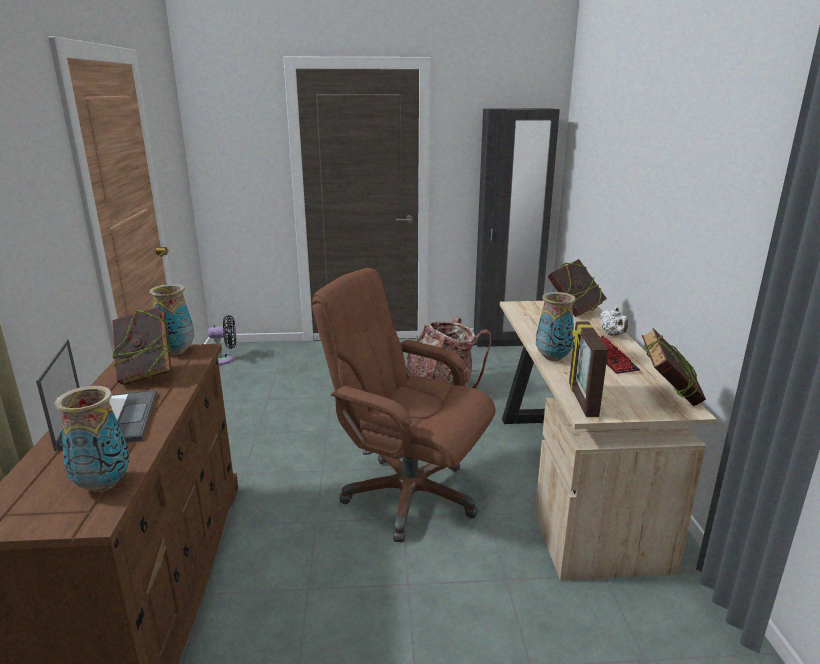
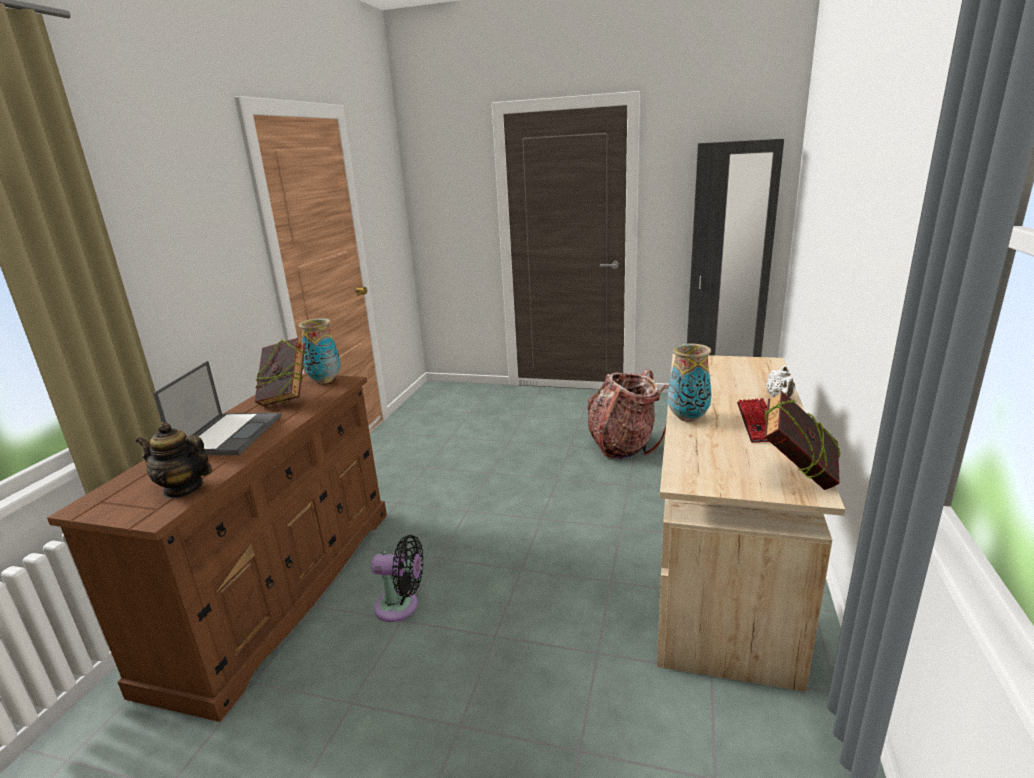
camera: 20 degrees right, 0 degrees up
(103, 485) = (183, 489): vase -> teapot
(224, 359) = (430, 396): black fan -> black fan (401, 606)
(408, 495) = (537, 548): brown office chair -> none
(574, 311) = (752, 369): book -> none
(581, 400) = (687, 467): picture frame -> none

